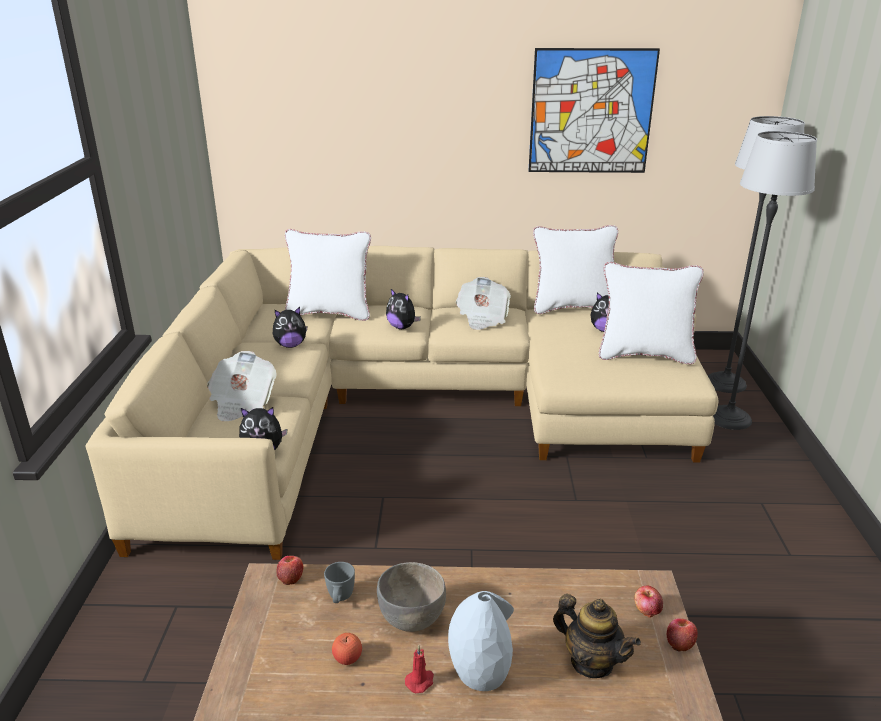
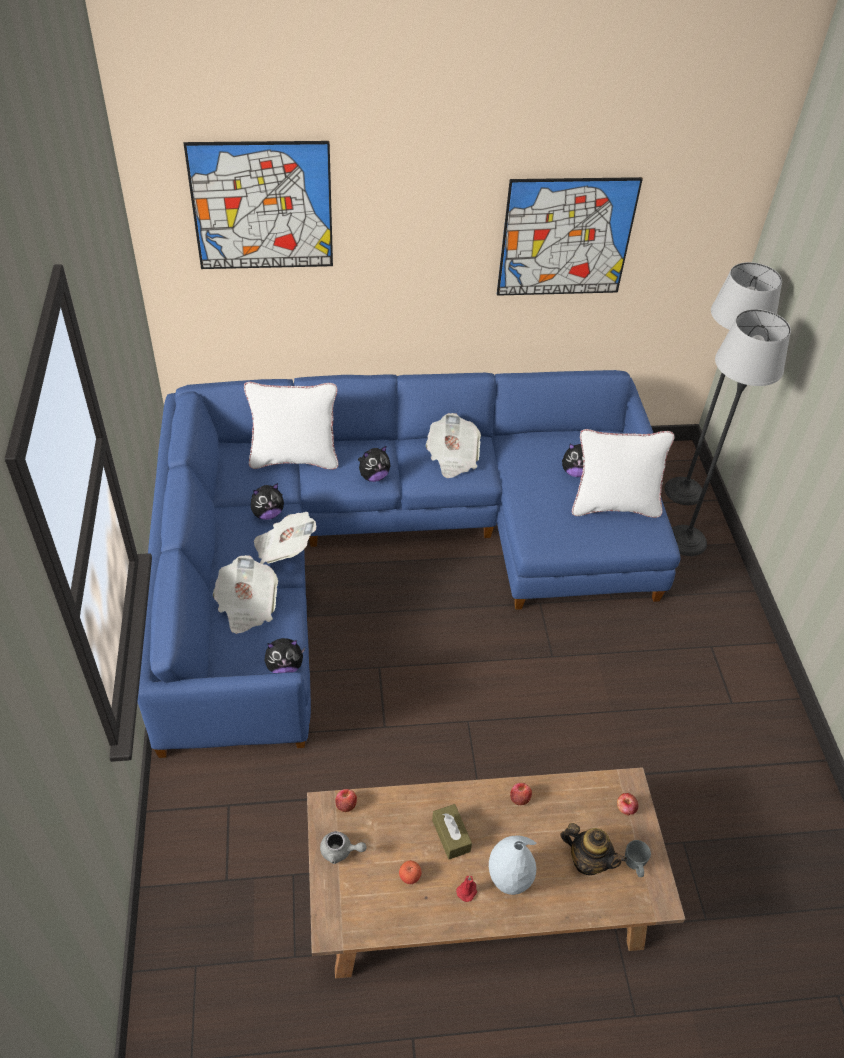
camera: 10 degrees left, 20 degrees up
(267, 623) = (340, 851): none -> grey teapot
(296, 366) = (284, 549): none -> newspaper
(313, 72) = (262, 207): none -> picture
(340, 599) = (391, 822): grey mug -> grey mug (634, 866)
(402, 327) = (373, 476): plush toy -> plush toy turned 60 degrees counterclockwise
(412, 619) = (451, 835): grey bowl -> brown tissue box
(414, 408) = (386, 547): beige sofa -> blue sofa
(572, 307) = (540, 434): white pillow -> none
(679, 643) = (650, 836): apple -> apple (519, 798)

